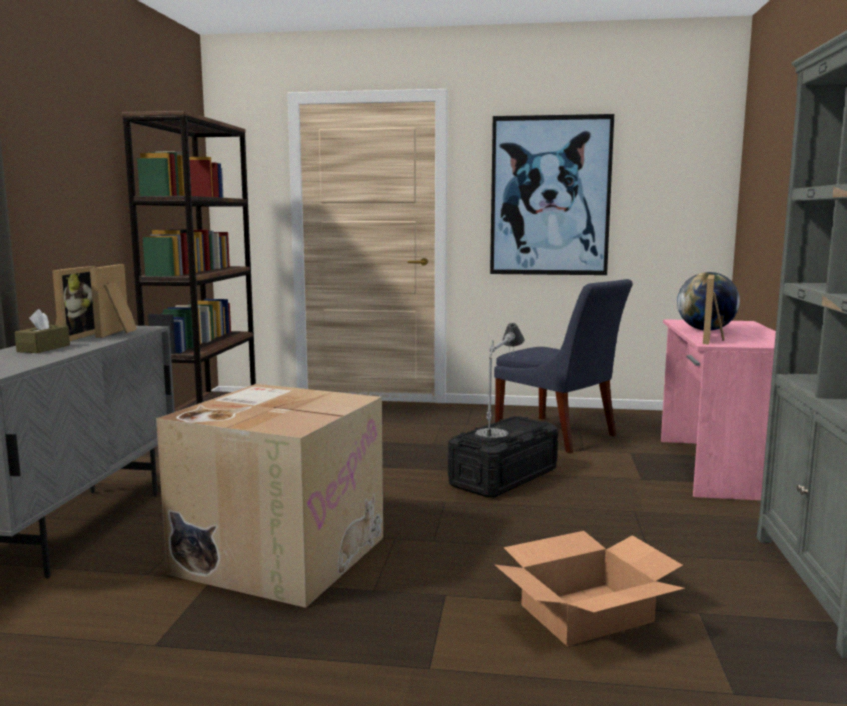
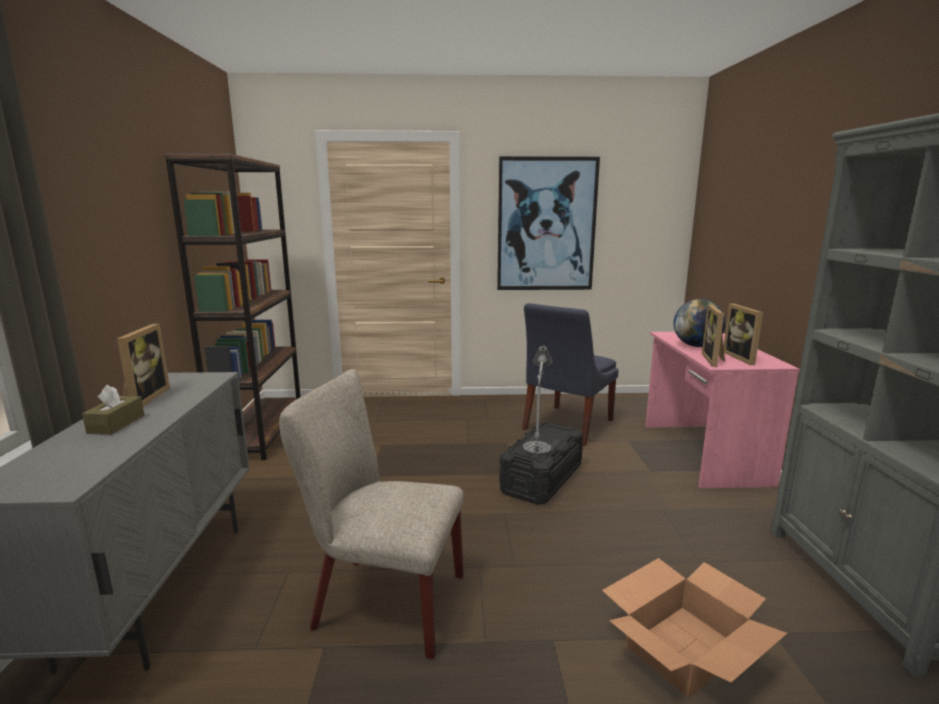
camera: 10 degrees left, 5 degrees up
(119, 333) = (191, 388): picture frame -> picture frame (743, 358)
(280, 553) = (380, 601): cardboard box -> beige chair
(559, 435) = (566, 426): blue chair -> blue chair turned 90 degrees clockwise

